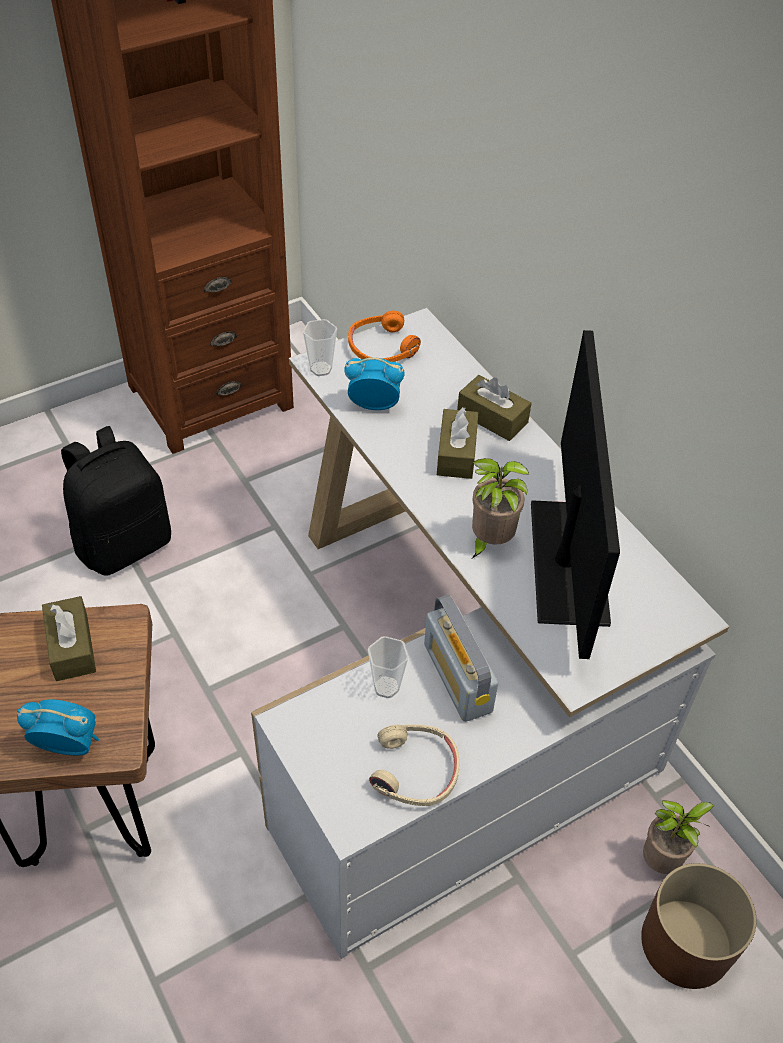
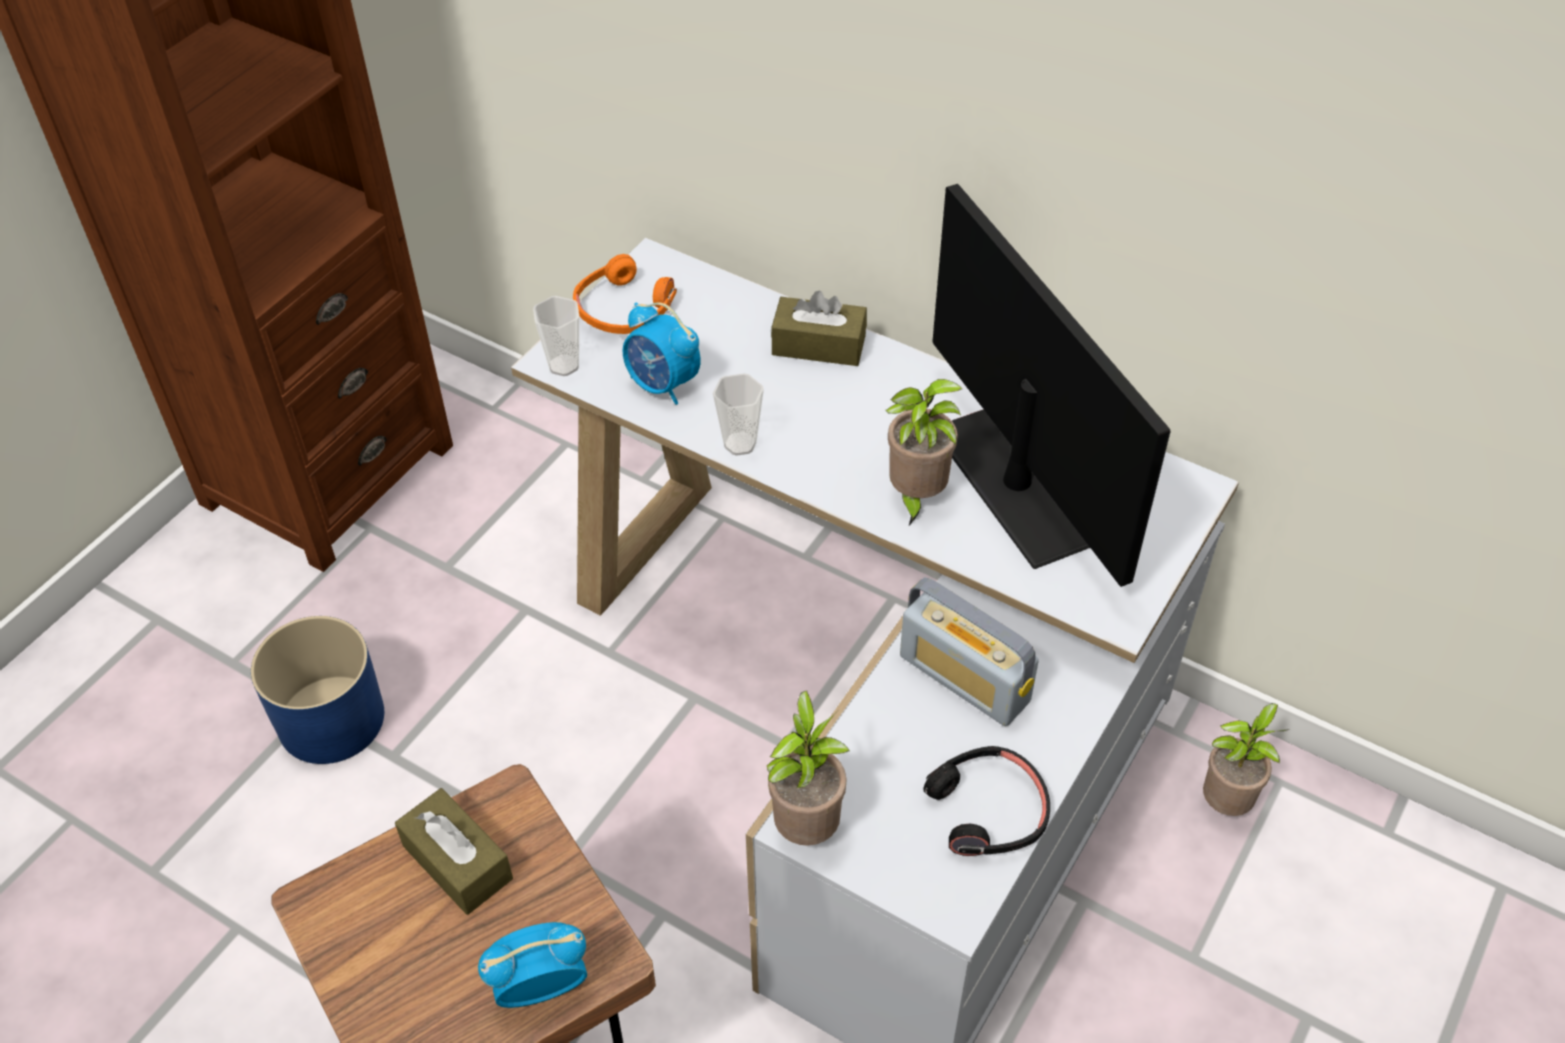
camera: 25 degrees left, 0 degrees up
(124, 543) = (331, 719): black backpack -> blue planter
(291, 725) = (807, 826): none -> potted plant
(374, 404) = (663, 385): alarm clock -> alarm clock turned 120 degrees counterclockwise
(386, 687) = (889, 728): cup -> cup (740, 444)
(415, 771) = (988, 810): beige headphones -> black headphones
(456, 453) = (805, 406): brown tissue box -> none
(686, 942) = (1304, 880): brown planter -> none

